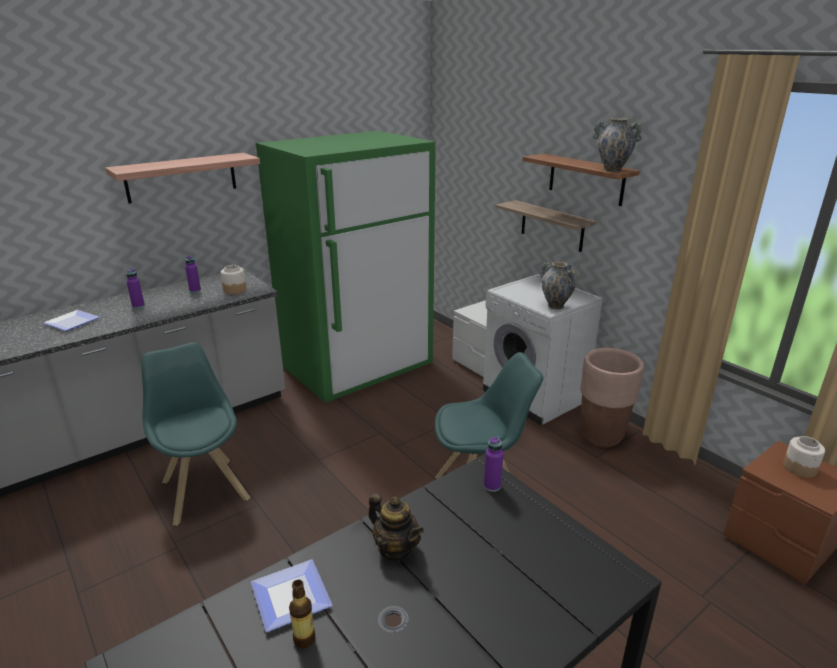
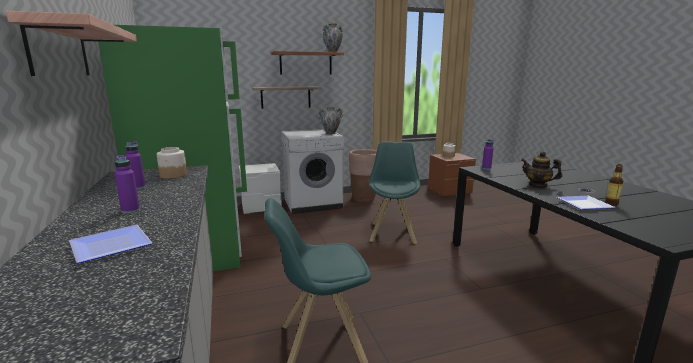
camera: 70 degrees left, 10 degrees down
(396, 548) = (538, 185): teapot -> teapot turned 120 degrees counterclockwise

